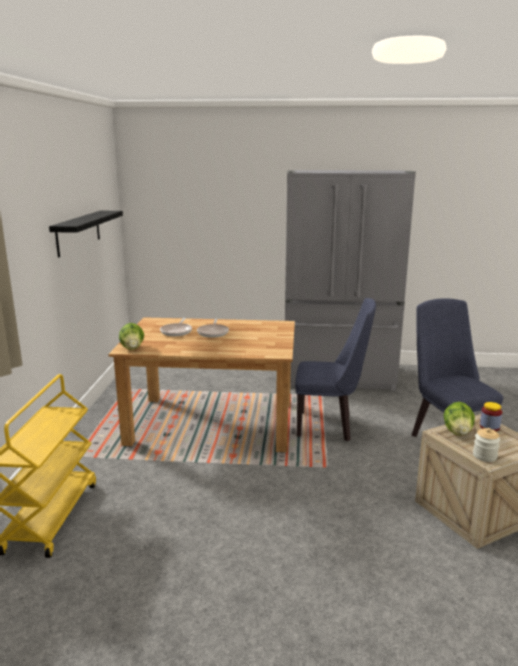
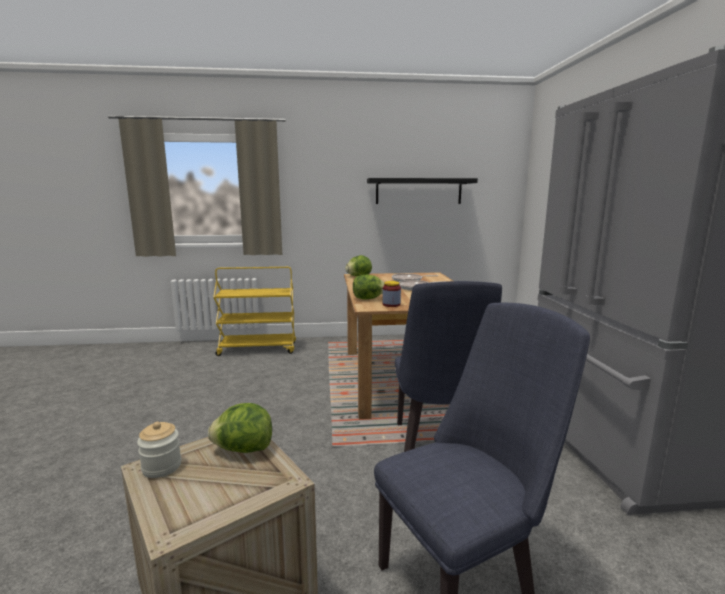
camera: 80 degrees right, 5 degrees down
(249, 352) = (368, 299): none -> lettuce
(489, 427) = (258, 486): jar -> jar (391, 304)

